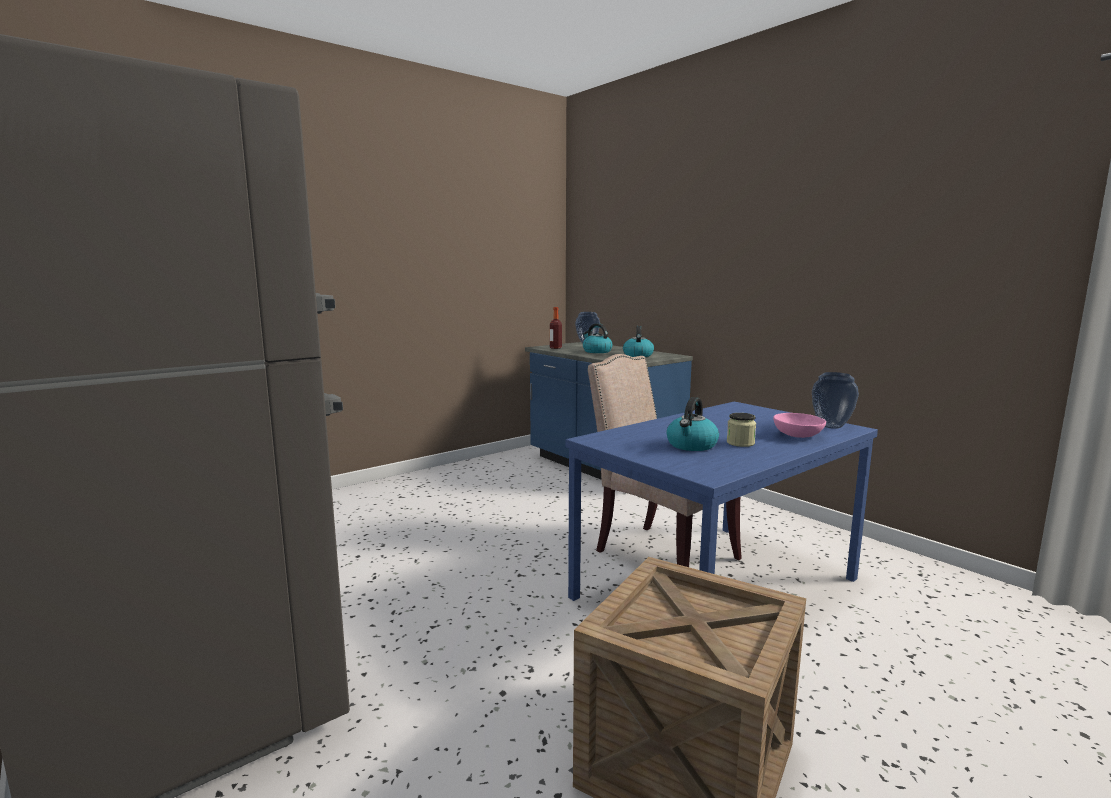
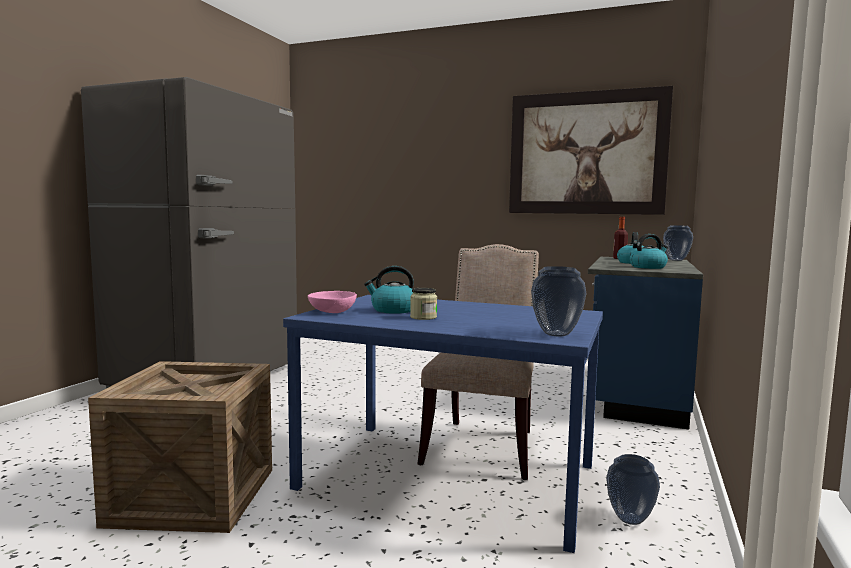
camera: 60 degrees right, 5 degrees down
(483, 238) = (586, 153): none -> picture
(798, 436) = (484, 327): pink bowl -> pink bowl (332, 312)
(815, 546) = (631, 520): none -> vase

